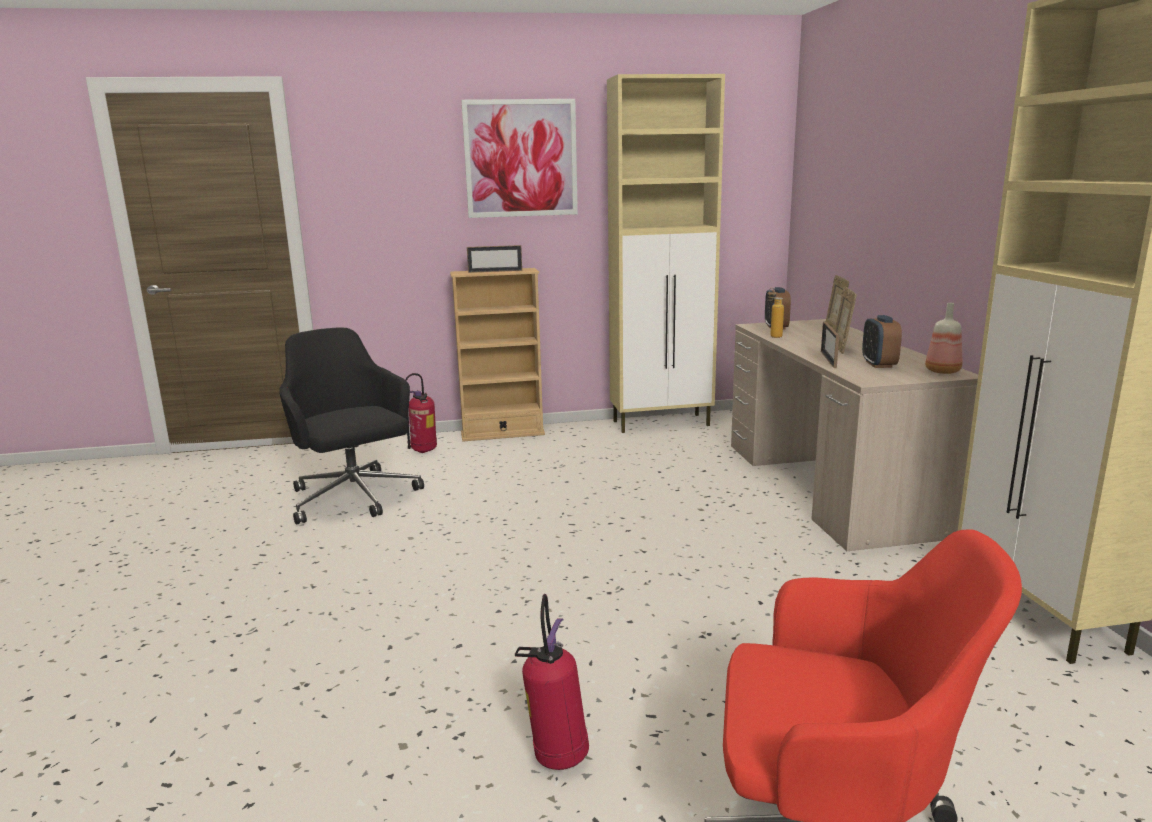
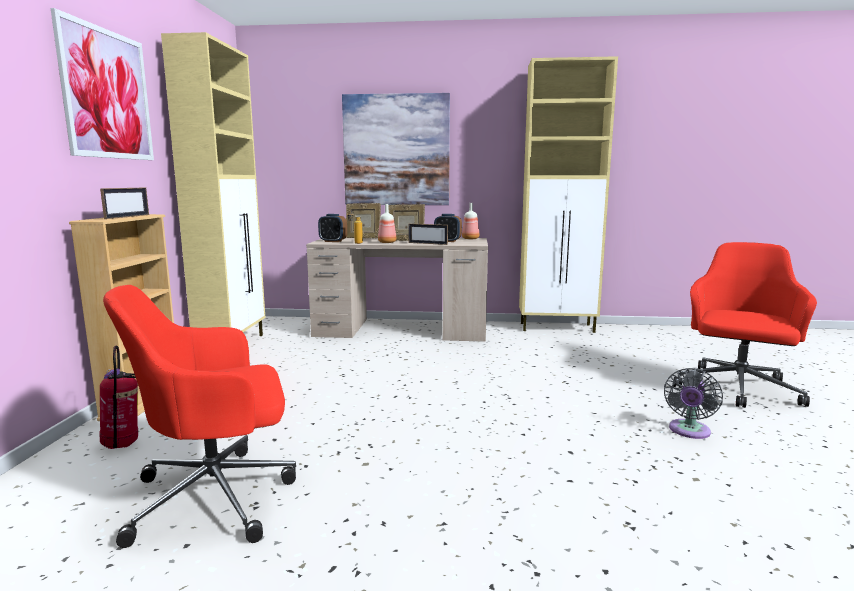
camera: 75 degrees left, 5 degrees down
(354, 498) = (217, 496): black office chair -> red office chair
(557, 756) = (688, 431): fire extinguisher -> grey fan
(805, 344) = (387, 242): none -> bottle
(908, 193) = (396, 150): none -> picture

